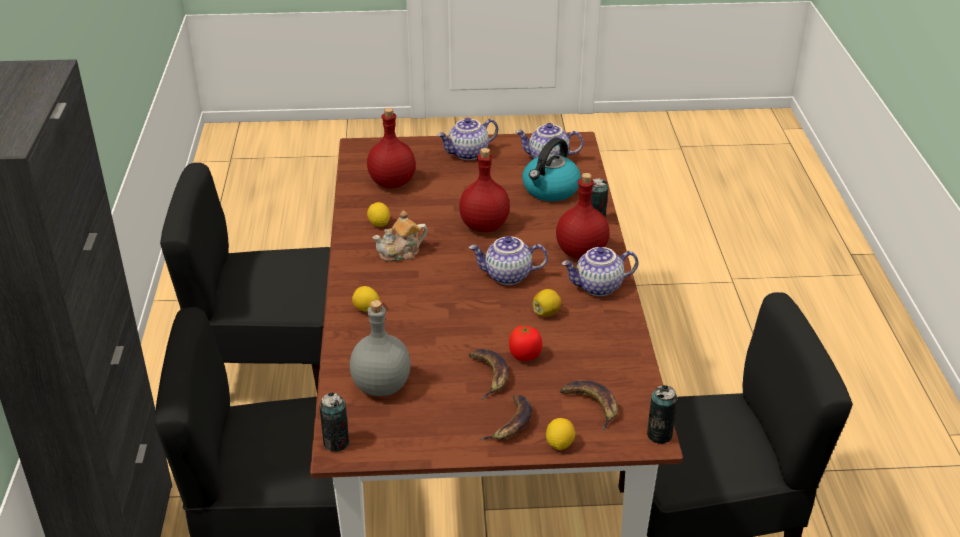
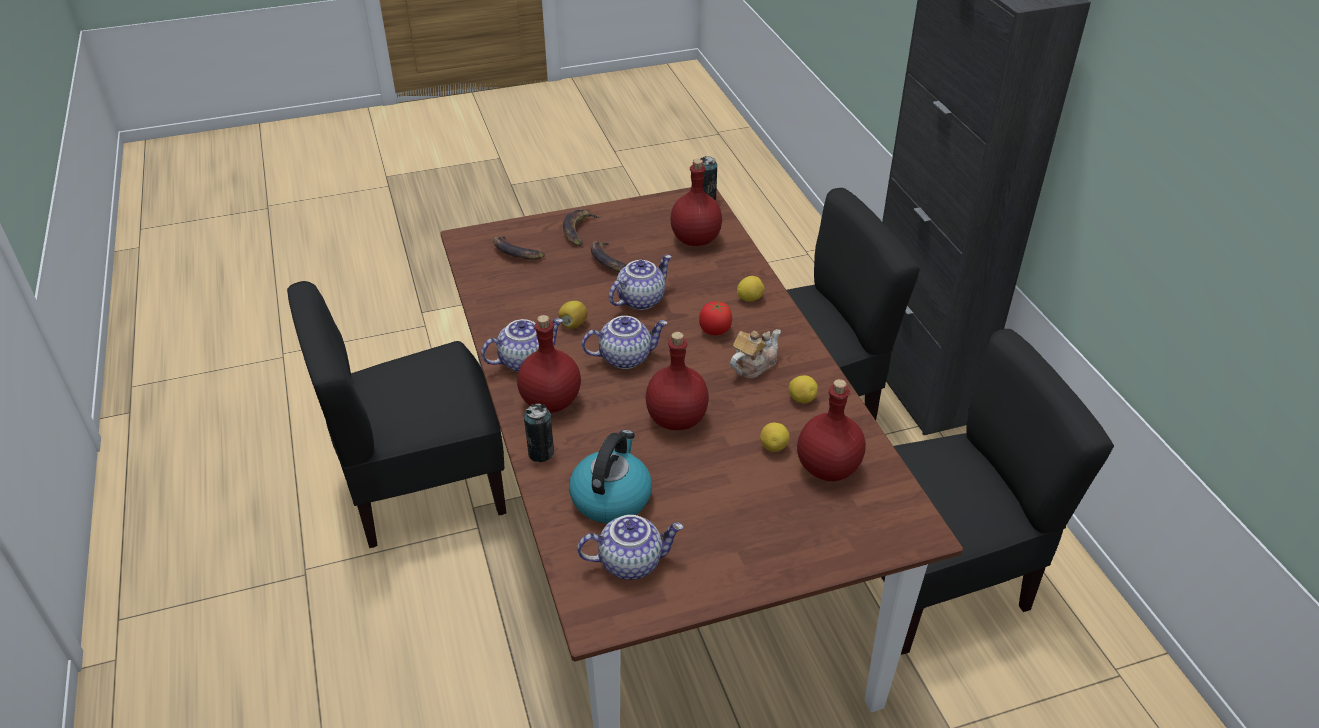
camera: 165 degrees right, 5 degrees up
(381, 386) = (695, 239): grey bottle -> red bottle
(468, 154) = (753, 549): teapot -> teapot (640, 299)
(525, 356) = (582, 281): tomato -> tomato (715, 330)
(559, 444) = (537, 223): lemon -> lemon (774, 447)
(659, 435) = (458, 240): can -> none

